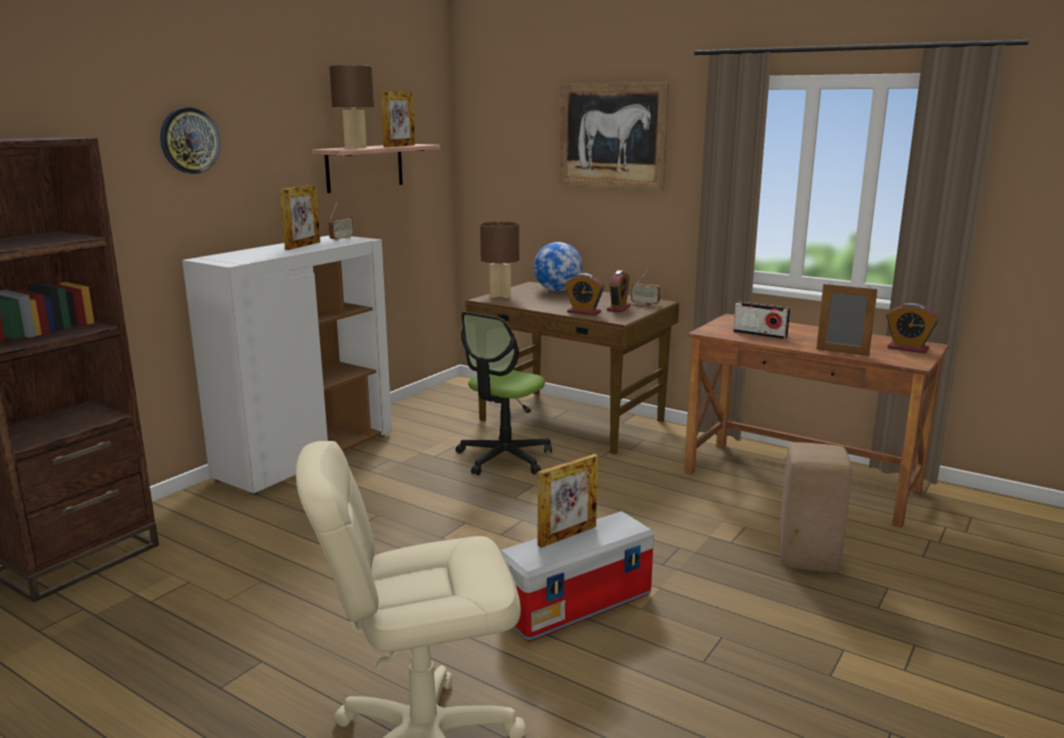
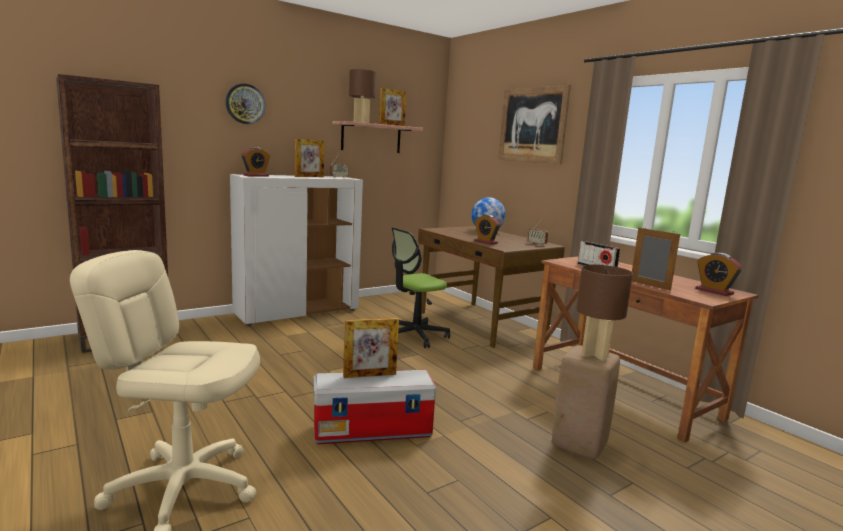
camera: 20 degrees right, 5 degrees down
(500, 295) = (443, 229): brown table lamp -> brown table lamp (594, 354)
(618, 308) = (513, 243): alarm clock -> alarm clock (256, 176)

